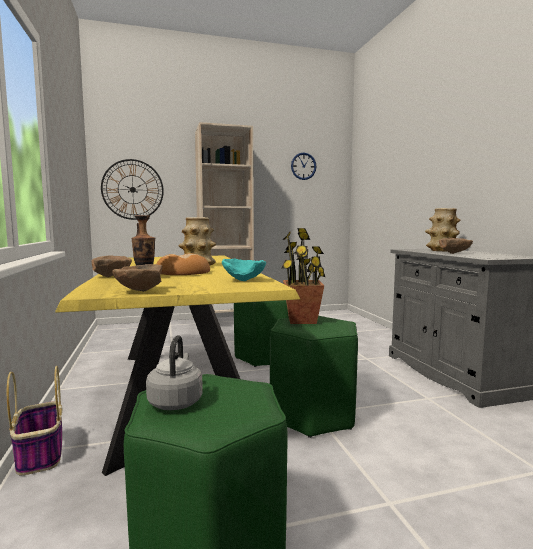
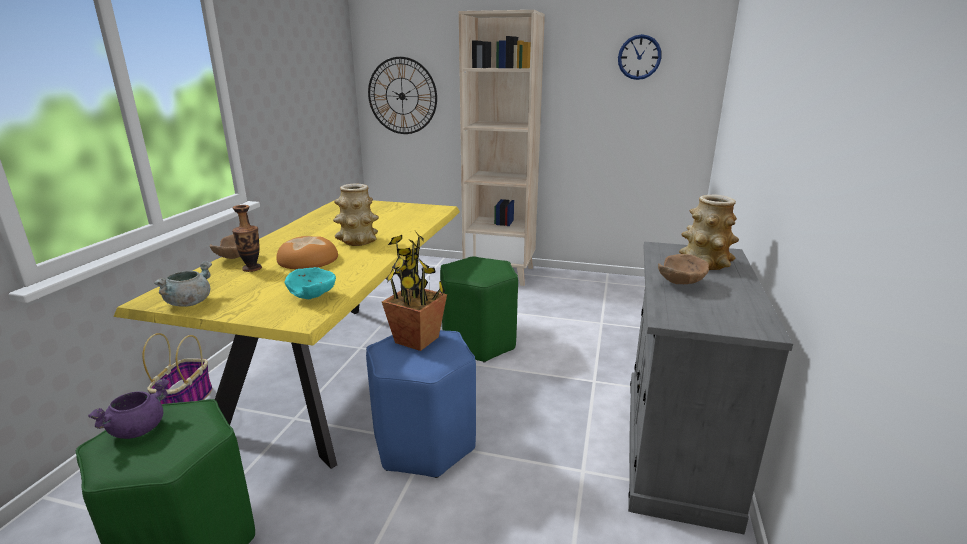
camera: 30 degrees right, 15 degrees up
(138, 291) = (189, 302): brown bowl -> grey cooking pot
(176, 401) = (138, 429): grey kettle -> purple cooking pot
(313, 415) = (424, 444): green stool -> blue stool

